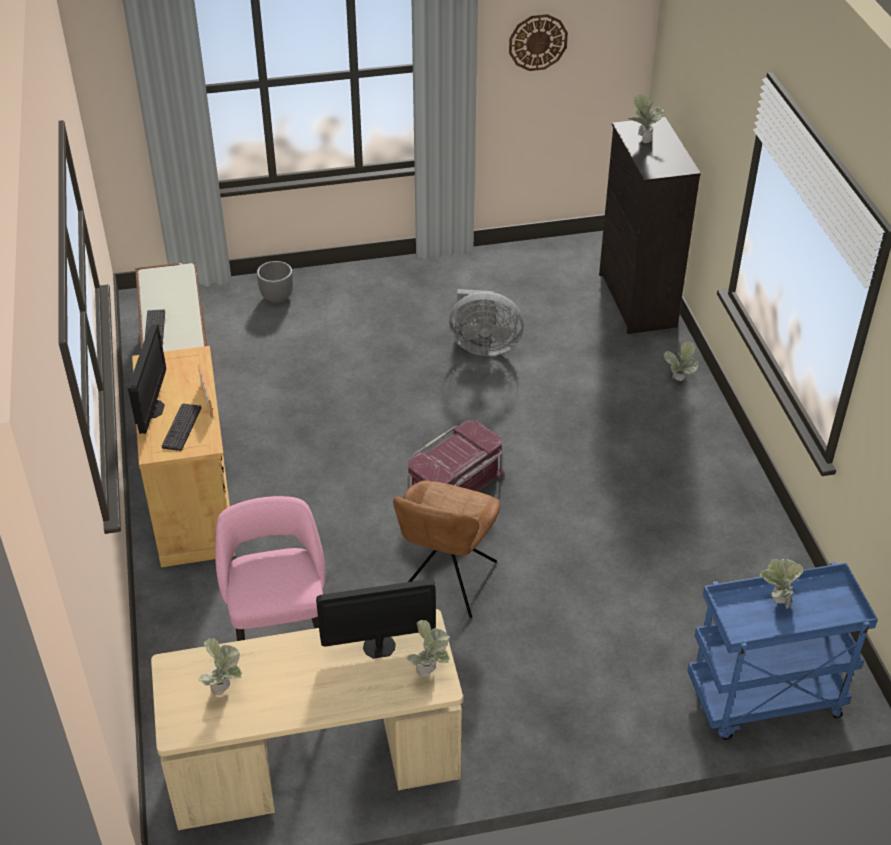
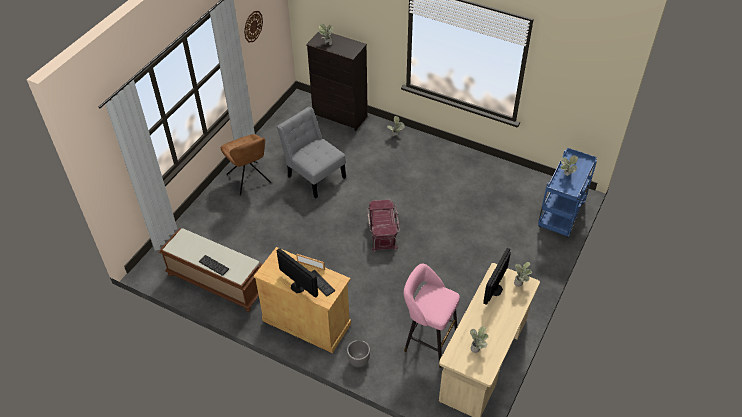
camera: 50 degrees left, 5 degrees up
(277, 297) = (205, 220): grey planter -> grey planter (359, 361)
(445, 582) = (430, 266): brown chair -> brown chair (249, 179)
(483, 346) = (314, 175): grey fan -> grey chair

